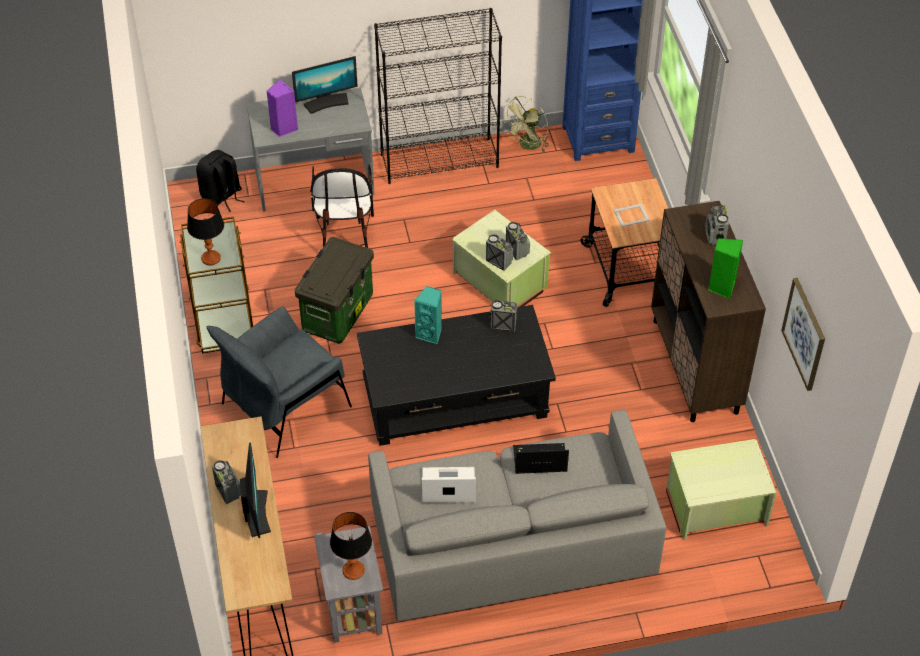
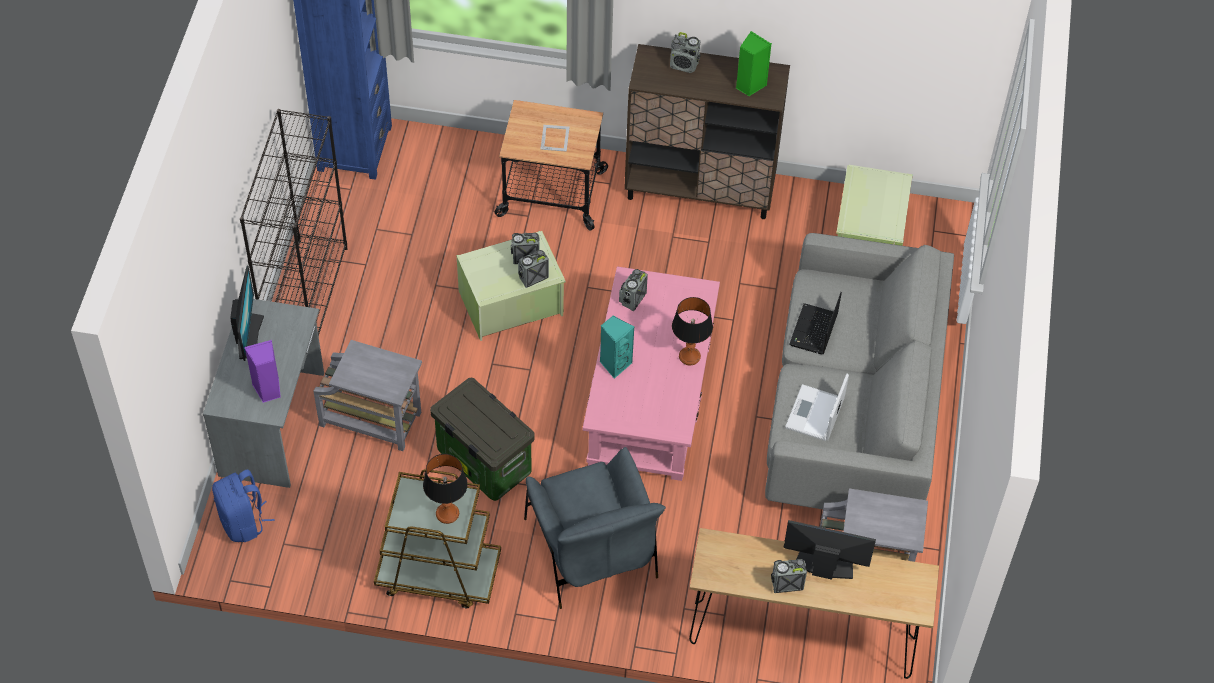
camera: 70 degrees left, 5 degrees up
(222, 197) = (243, 522): black backpack -> blue backpack
(345, 236) = (373, 420): chair -> grey side table
(353, 570) = (897, 517): table lamp -> table lamp (689, 356)
(454, 398) = (649, 396): black coffee table -> pink coffee table
(527, 146) = (329, 211): green fan -> none
(804, 334) = (873, 37): picture -> none

